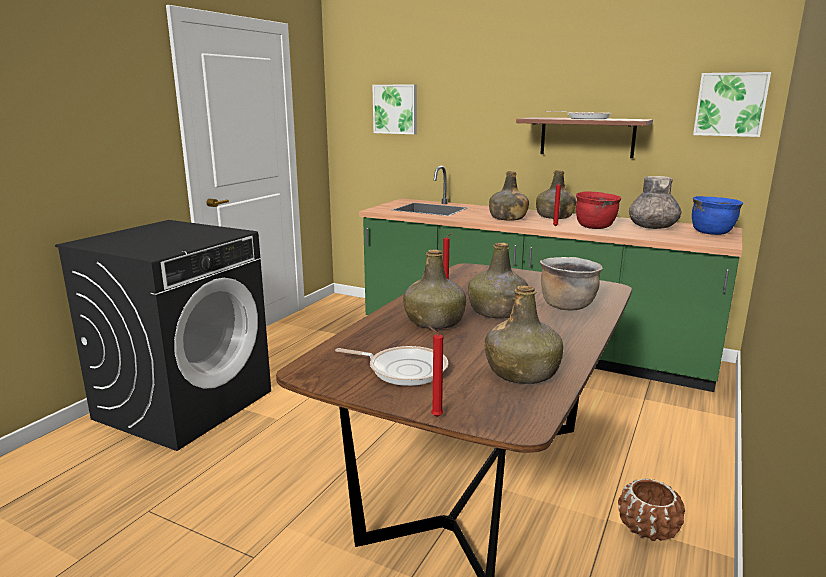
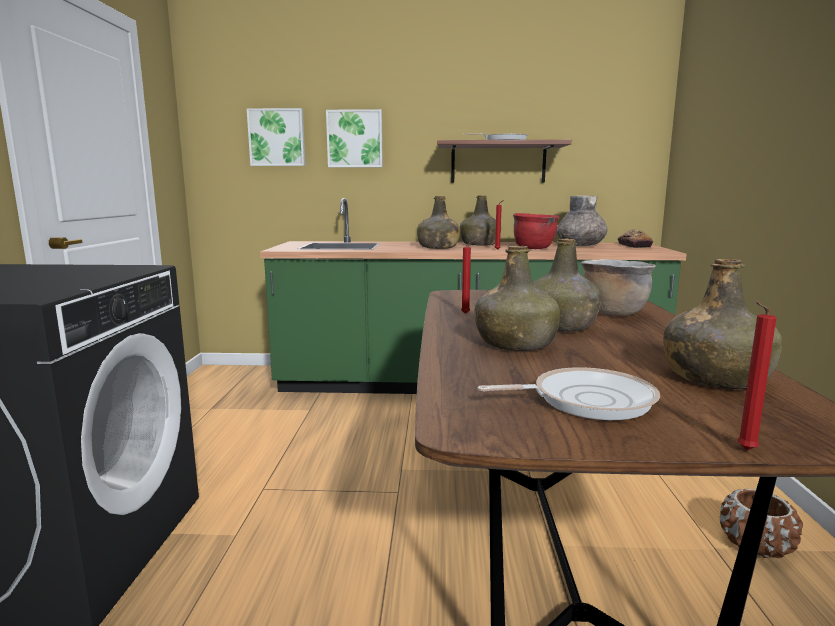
camera: 25 degrees left, 5 degrees down
(712, 232) = (634, 246): blue cooking pot -> bread
(730, 104) = (628, 128): picture -> picture (355, 139)

